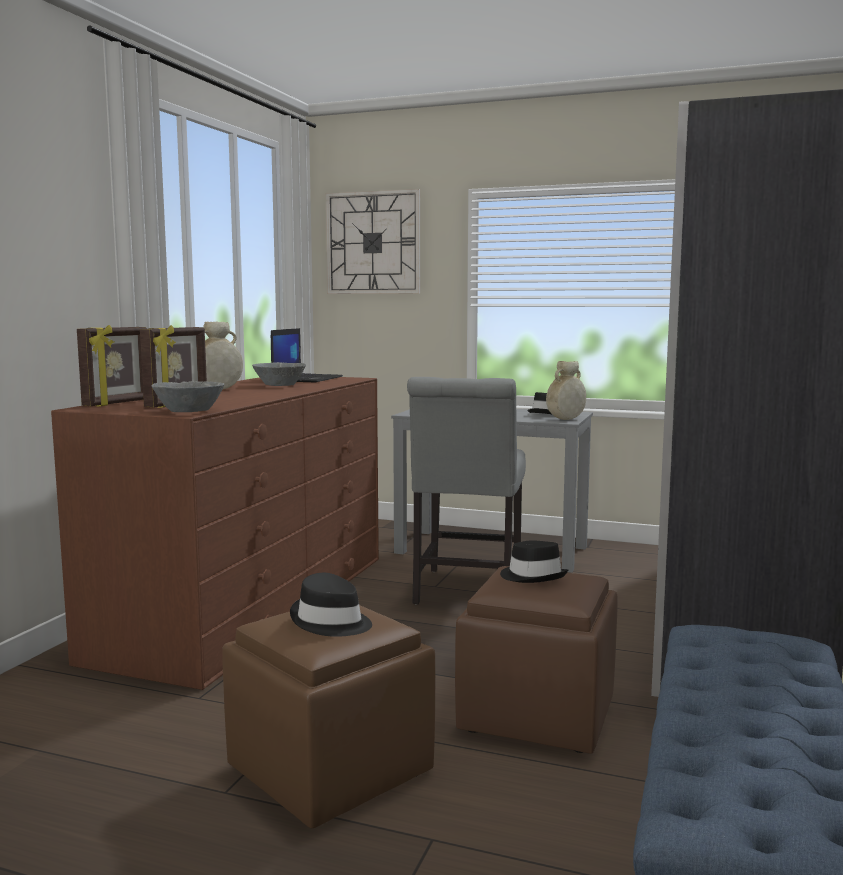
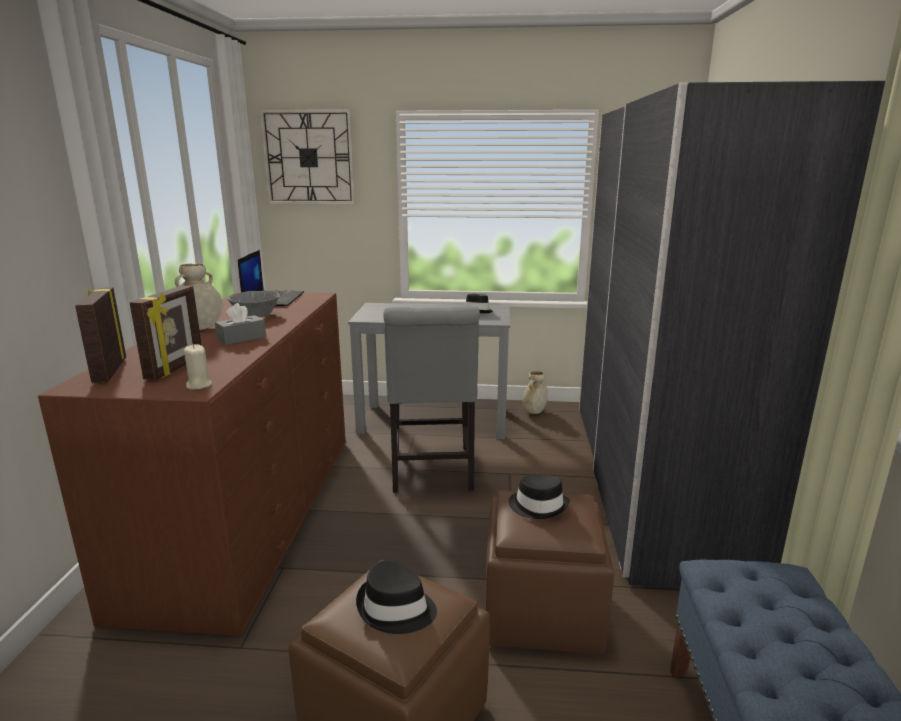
camera: 15 degrees left, 10 degrees up
(118, 403) = (108, 371): picture frame -> picture frame turned 150 degrees clockwise
(190, 411) = (199, 385): grey bowl -> beige candle
(253, 394) = (241, 338): none -> grey tissue box
(565, 419) = (496, 318): beige vase -> beige vase (534, 412)

